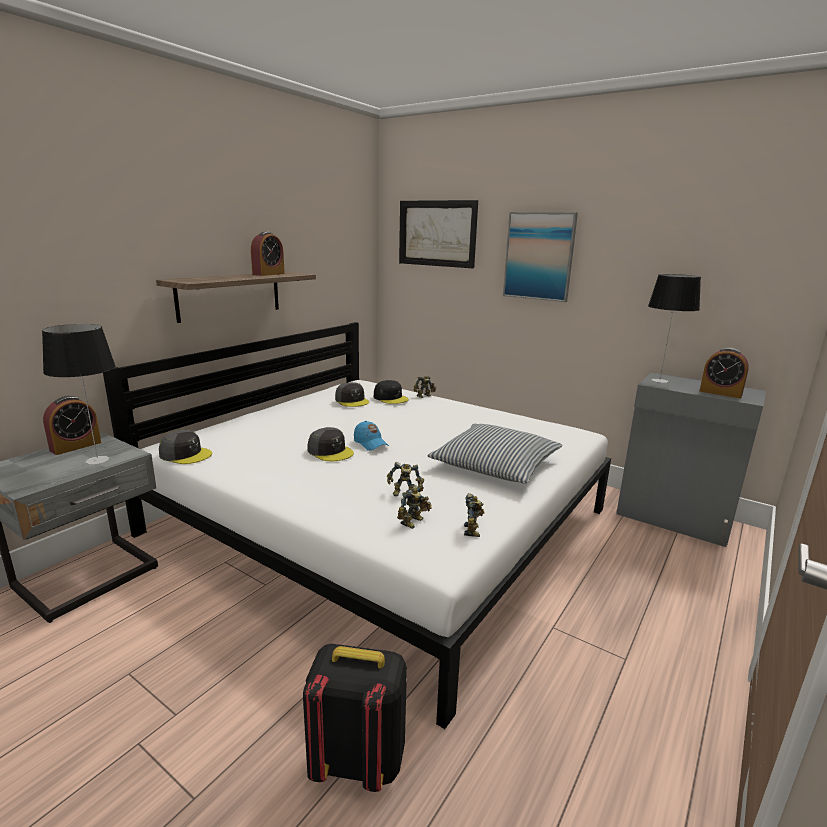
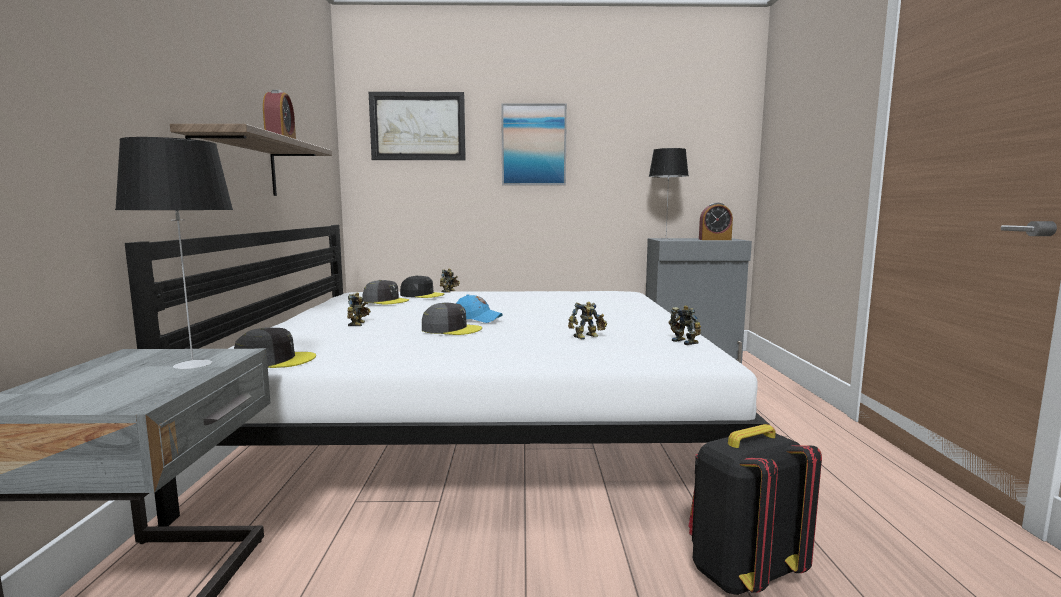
camera: 35 degrees left, 10 degrees down
(76, 446) = (110, 363): alarm clock -> none
(414, 522) = (636, 347): toy robot -> toy robot (359, 324)
(495, 465) = (610, 313): pillow -> none

